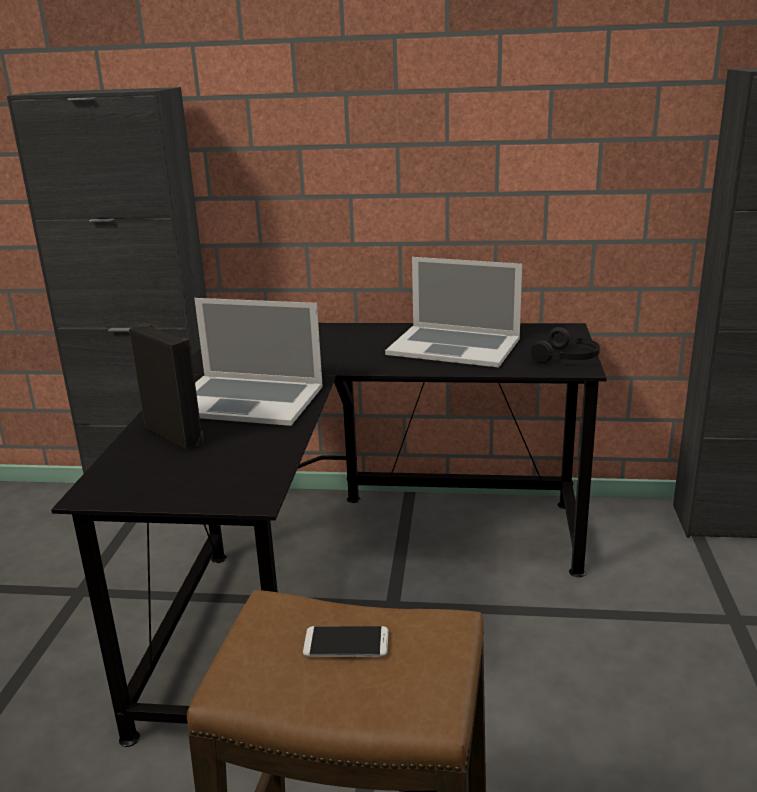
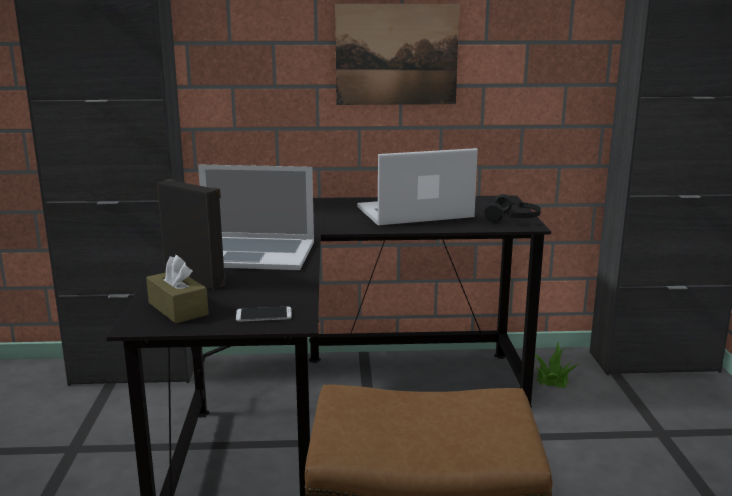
camera: 10 degrees left, 5 degrees down
(139, 474) = (178, 309): none -> brown tissue box
(346, 643) = (422, 415): phone -> phone (264, 315)
(441, 158) = (396, 54): none -> picture
(454, 346) = (414, 212): laptop -> laptop turned 150 degrees clockwise
(620, 537) = (553, 378): none -> potted plant

